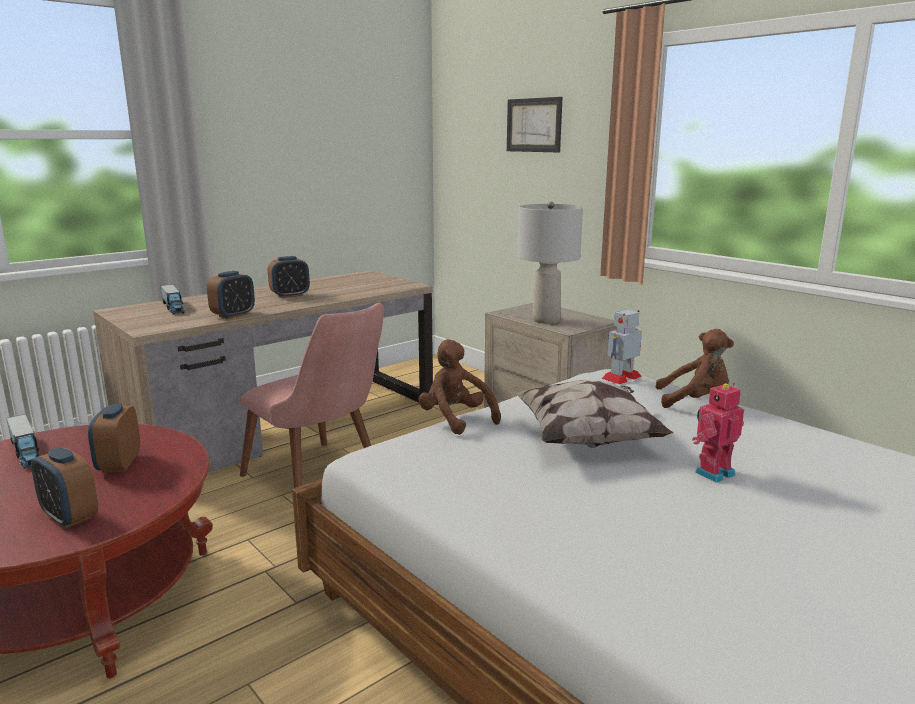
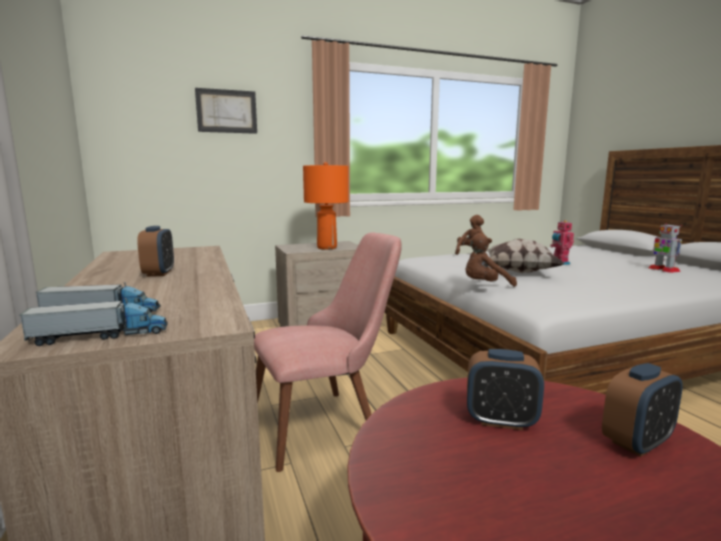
camera: 70 degrees left, 5 degrees down
(26, 452) = (444, 502): toy truck -> toy truck (101, 336)
(233, 315) = (214, 291): alarm clock -> none
(546, 320) = (326, 247): grey table lamp -> orange table lamp
(621, 377) = (431, 256): toy robot -> toy robot (663, 269)

